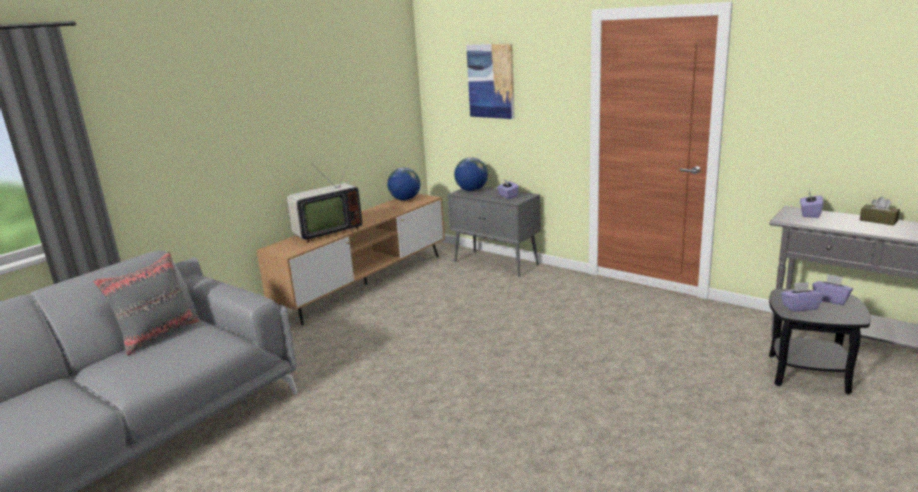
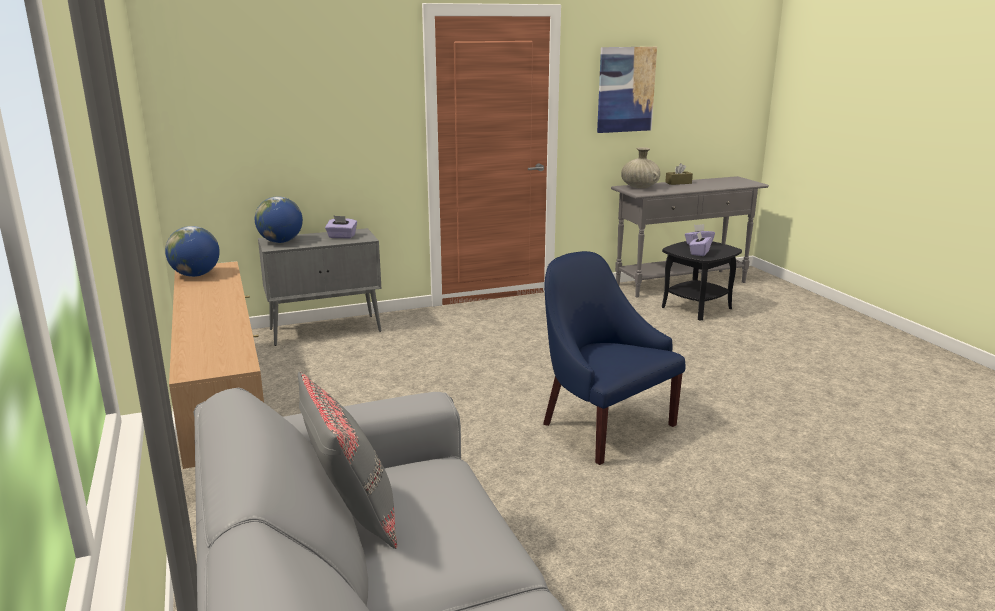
camera: 60 degrees left, 0 degrees up
(325, 232) = (209, 333): television -> none
(475, 404) = (603, 426): none -> blue armchair
(491, 81) = (283, 91): picture -> picture (626, 89)
(809, 214) = (639, 187): purple tissue box -> beige vase

